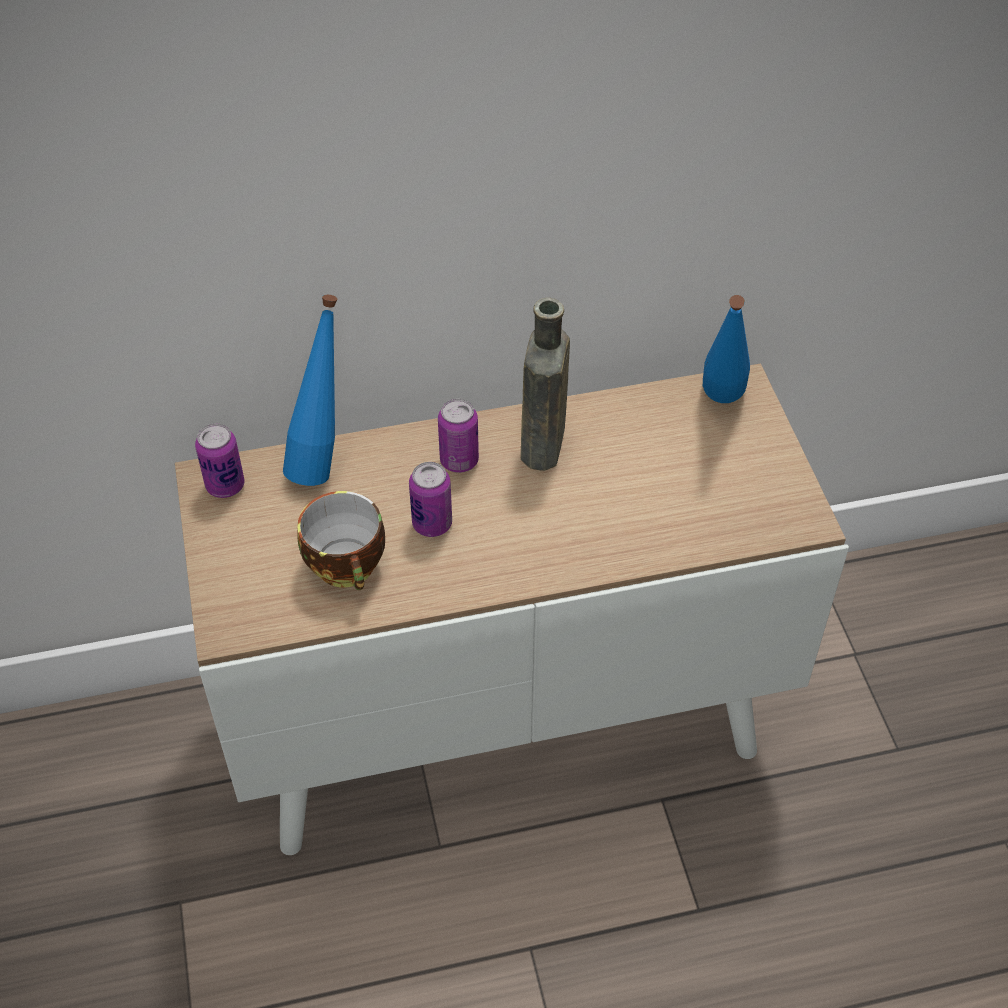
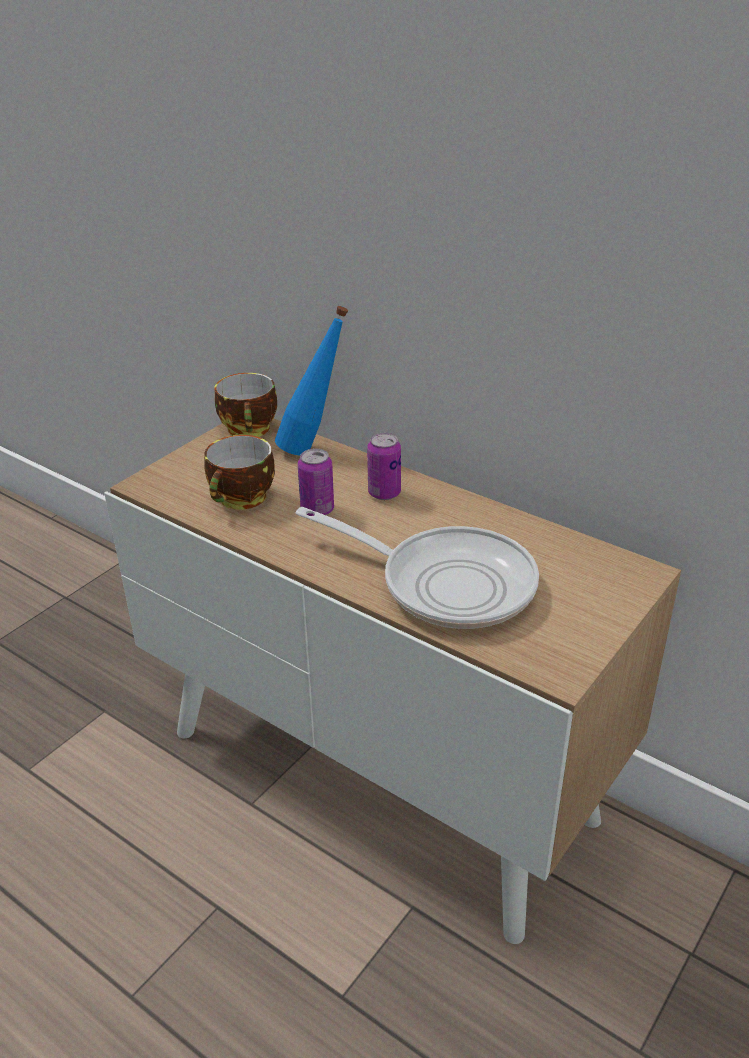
camera: 50 degrees right, 15 degrees down
(225, 485) = (250, 430): can -> cup
(542, 449) = (442, 518): brown bottle -> none
(633, 509) = (446, 583): none -> frying pan
(720, 407) = (604, 572): blue bottle -> none

